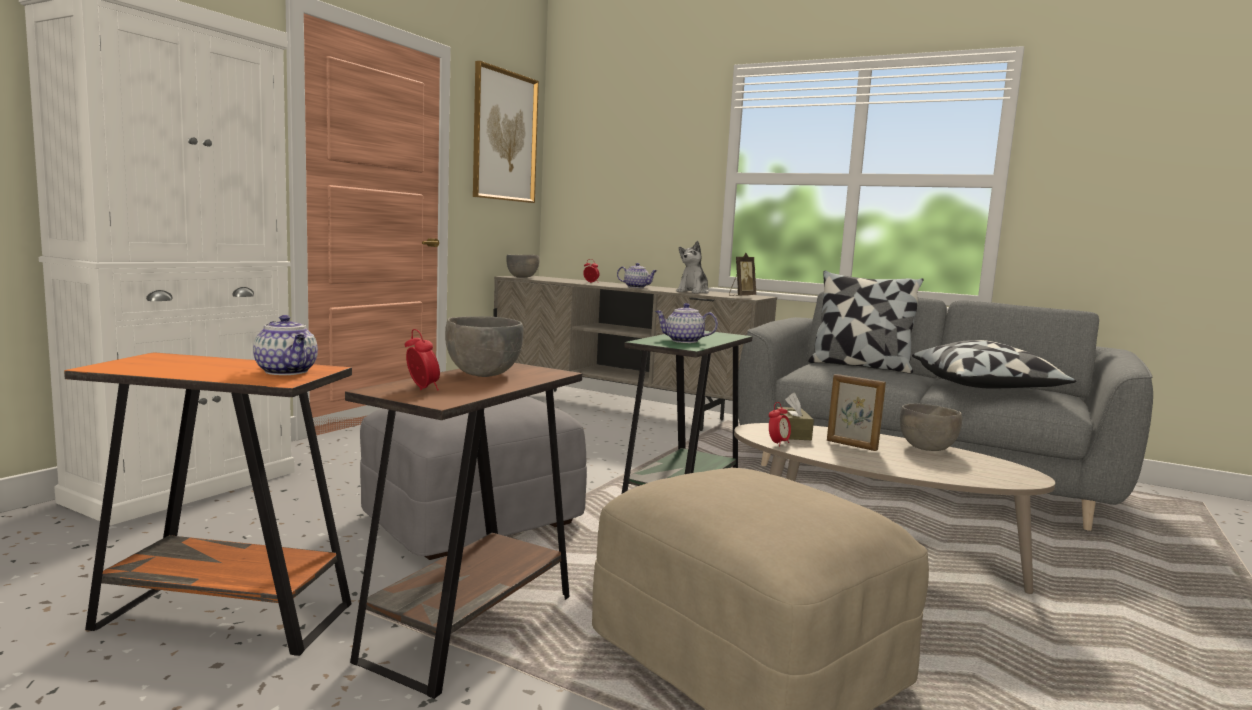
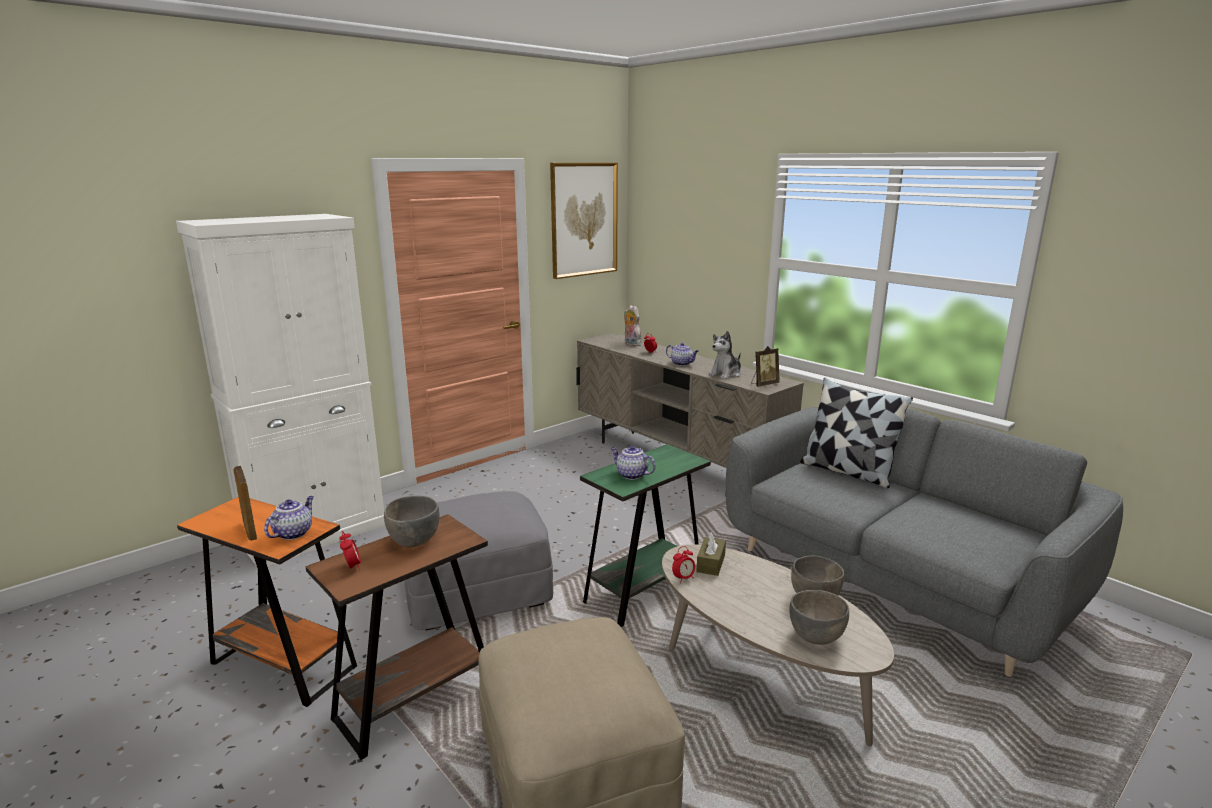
camera: 20 degrees right, 10 degrees up
(287, 372) = (293, 533): teapot -> teapot turned 135 degrees counterclockwise
(522, 277) = (599, 341): grey bowl -> grey bowl (816, 637)
(561, 279) = (631, 344): none -> plush toy
(851, 445) = (747, 587): picture frame -> picture frame (250, 530)
(986, 389) = (937, 524): pillow -> none

